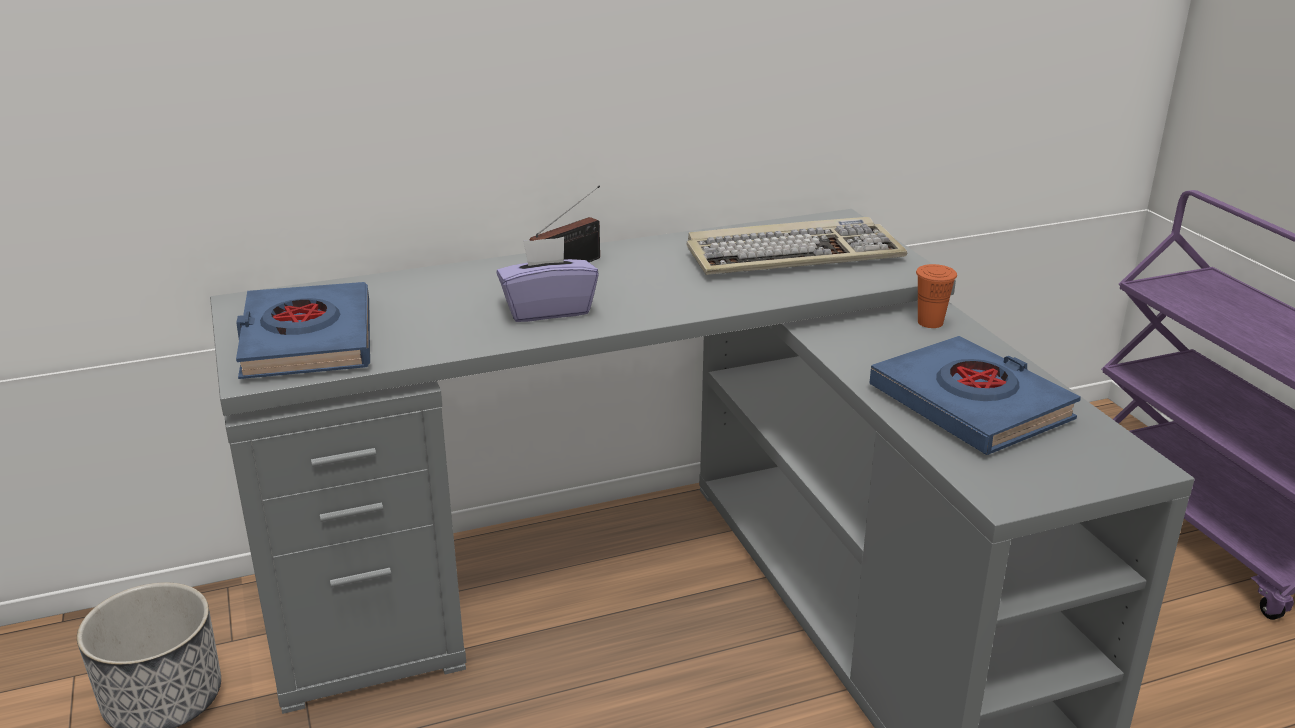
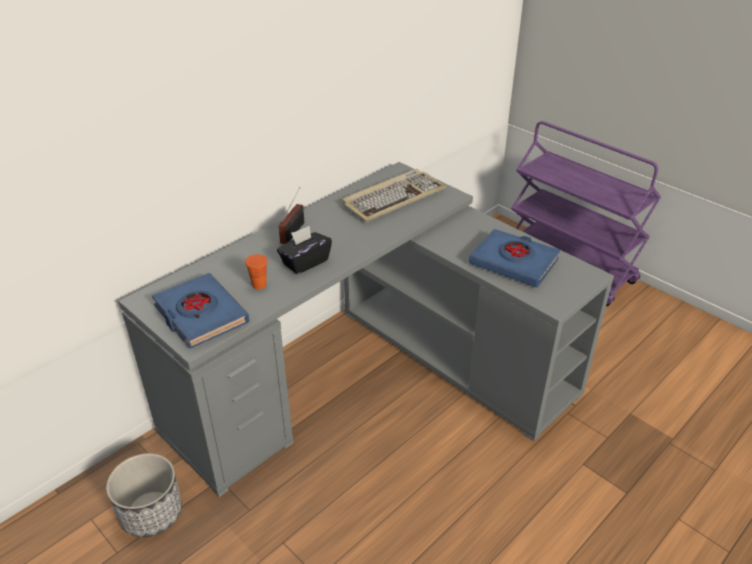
camera: 25 degrees left, 10 degrees up
(548, 309) = (305, 262): purple tissue box -> black tissue box
(930, 322) = (470, 220): orange cup -> orange cup (259, 285)

